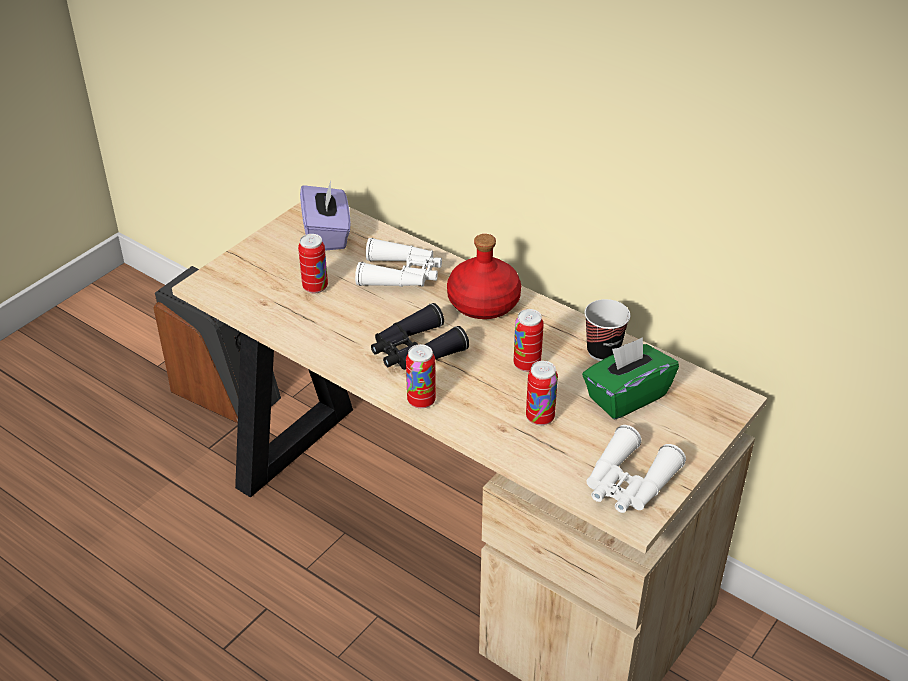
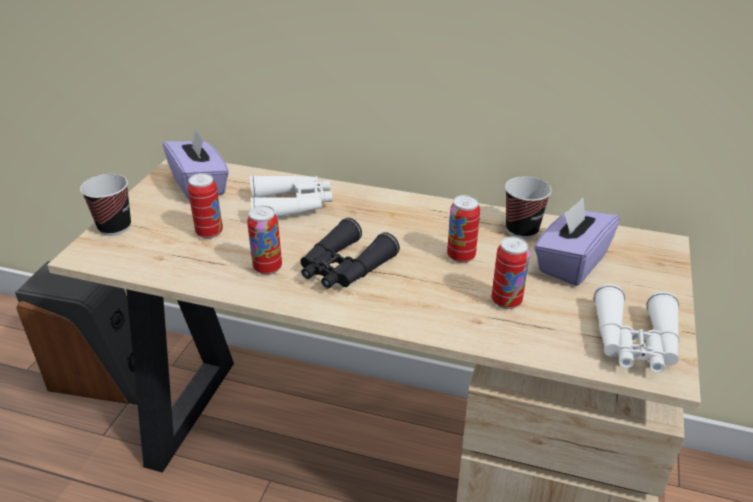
camera: 20 degrees left, 5 degrees down
(237, 263) = (114, 227): none -> cup
(421, 401) = (378, 314): can -> can (267, 268)
(484, 303) = (386, 212): red bottle -> none
(626, 396) = (571, 263): green tissue box -> purple tissue box

